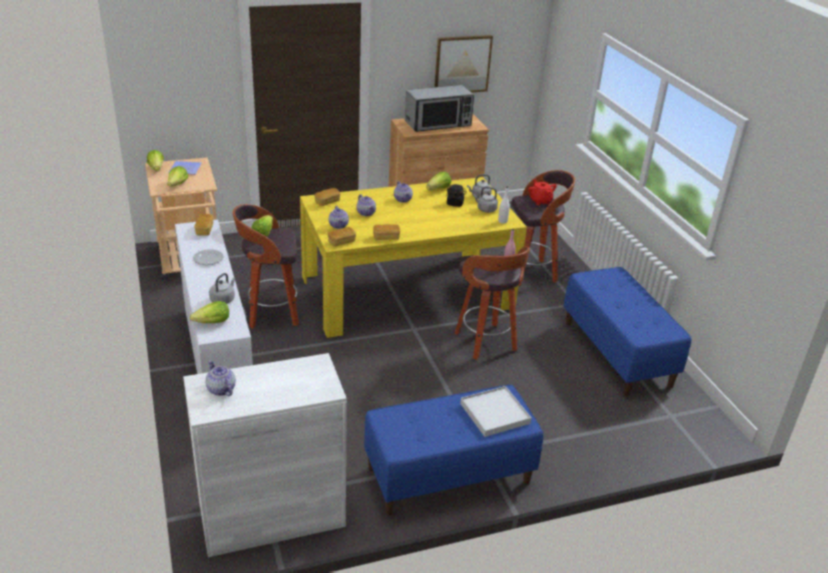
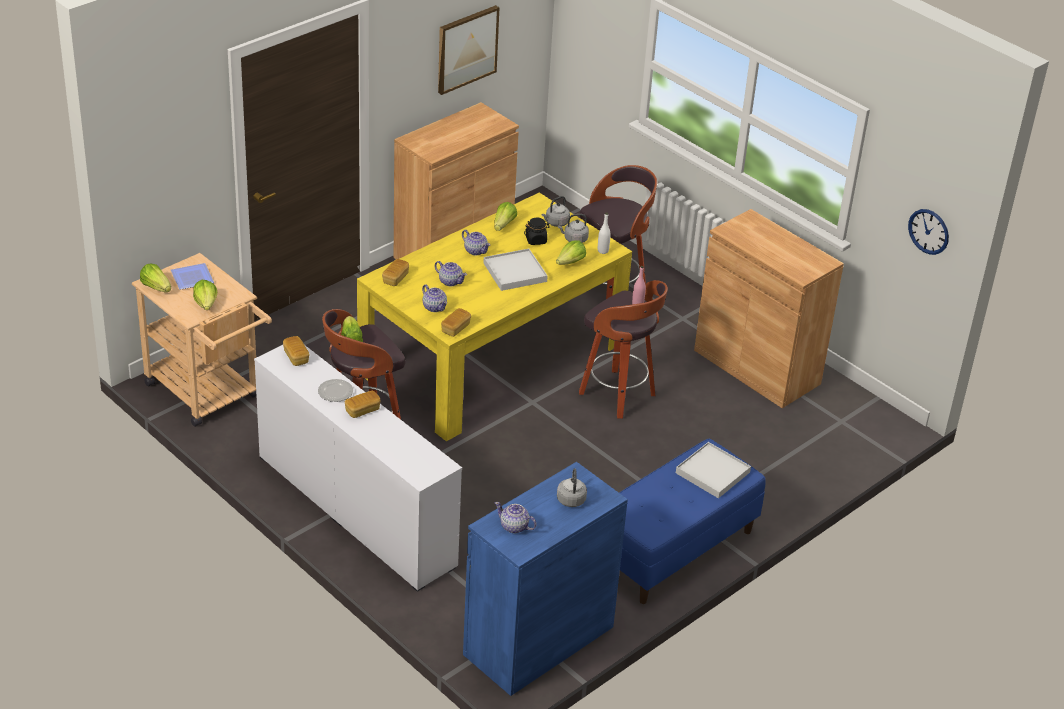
camera: 25 degrees left, 5 degrees up
(212, 322) = (411, 464): lettuce -> lettuce (571, 262)
(223, 299) = (397, 435): grey kettle -> grey kettle (571, 499)
(272, 516) = (538, 641): white cabinet -> blue cabinet
(386, 237) = (497, 308): bread -> bread (362, 410)
(421, 219) = (515, 272): none -> white tray
(438, 124) = (455, 132): microwave -> none
(540, 201) = (616, 207): red teapot -> none
(617, 353) = (757, 367): blue bench -> brown cabinet
(782, 245) = (928, 231): none -> wall clock

